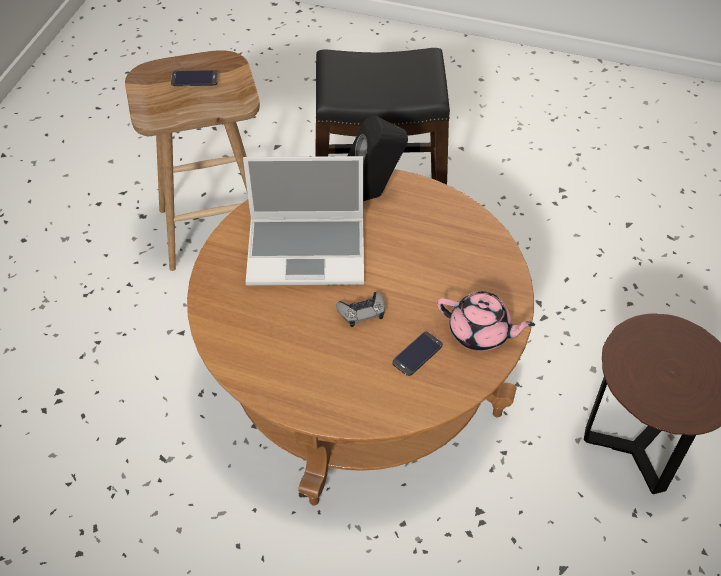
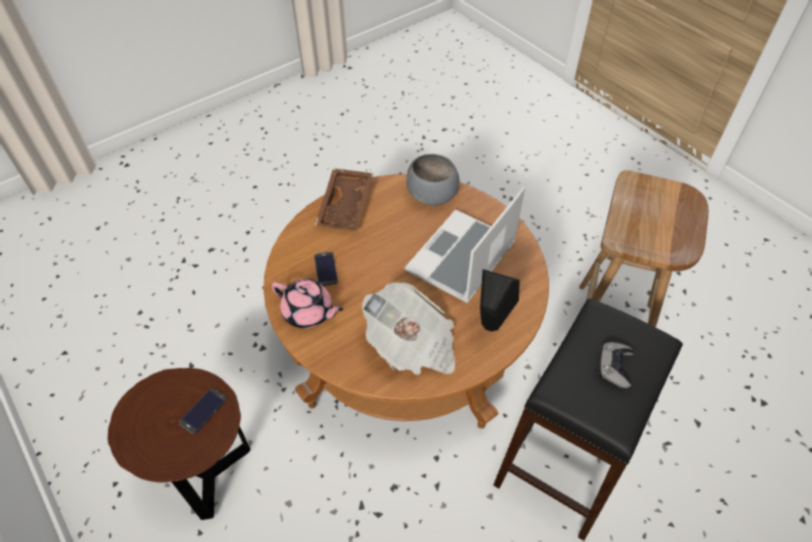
camera: 125 degrees right, 0 degrees up
(194, 79) = (667, 224): phone -> phone (203, 411)
(231, 321) = (432, 196): none -> grey bowl
(312, 393) = (347, 206): none -> brown tray
(362, 311) = (384, 260): grey game controller -> grey game controller (615, 366)
(441, 236) = (412, 345): none -> newspaper
(480, 332) = (308, 313): pink teapot -> pink teapot turned 120 degrees counterclockwise

